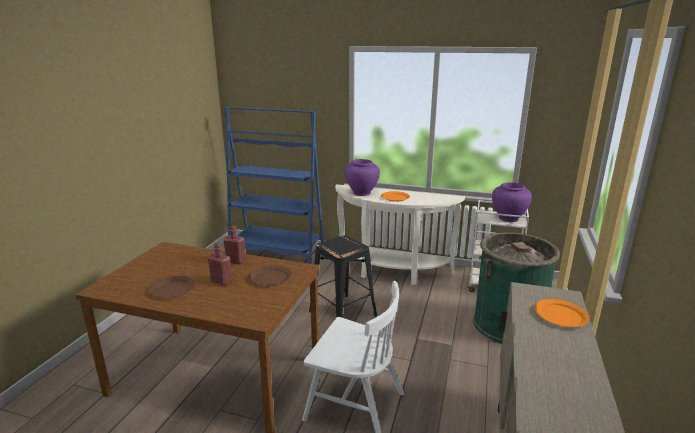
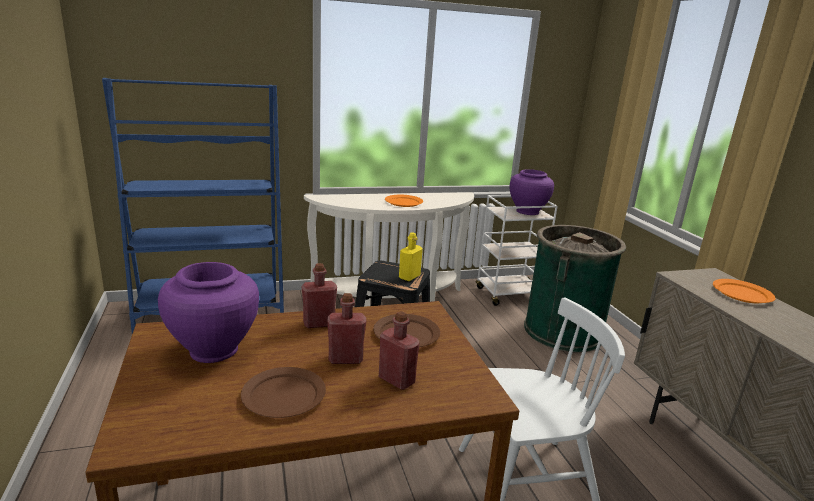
camera: 35 degrees left, 0 degrees up
(229, 298) = (396, 380): none -> red bottle
(348, 249) = (409, 277): none -> yellow bottle
(361, 193) = (355, 202): purple vase -> purple vase (214, 350)

